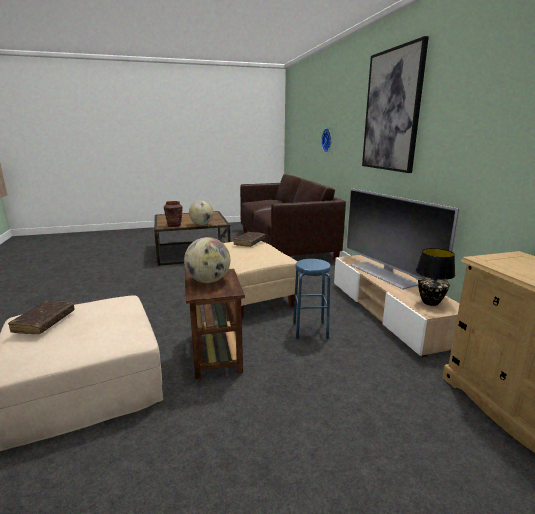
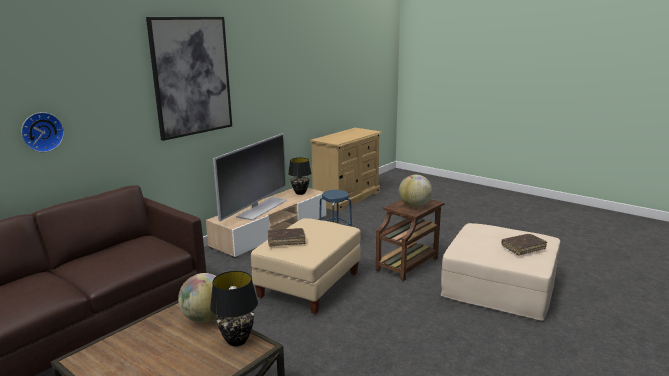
camera: 125 degrees left, 0 degrees up
(174, 226) = (237, 340): brown vase -> black table lamp

